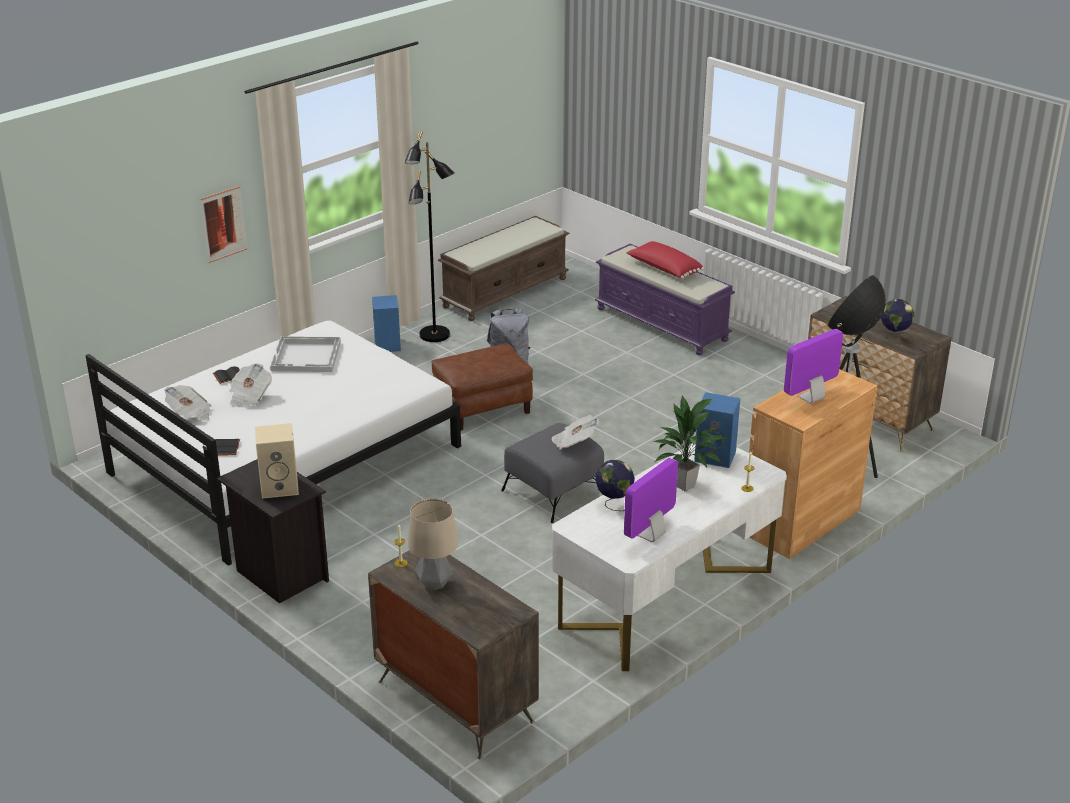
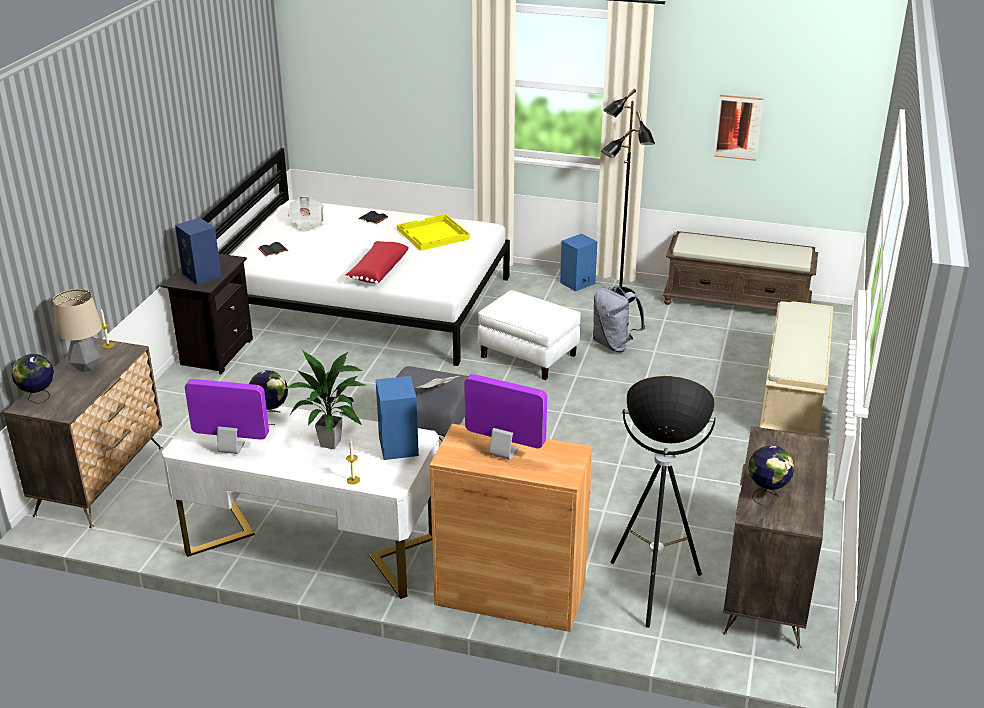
camera: 60 degrees right, 0 degrees up
(223, 224) = (440, 101): picture -> picture (738, 127)
(249, 396) = (351, 234): newspaper -> none
(280, 487) = (203, 275): beige speaker -> blue speaker
(306, 356) = (433, 234): white tray -> yellow tray
(472, 623) = (38, 398): none -> globe
(483, 408) = (529, 356): brown ottoman -> white ottoman
(663, 324) = (793, 399): purple bench -> beige bench
(664, 269) = (804, 338): red pillow -> red pillow (377, 271)

